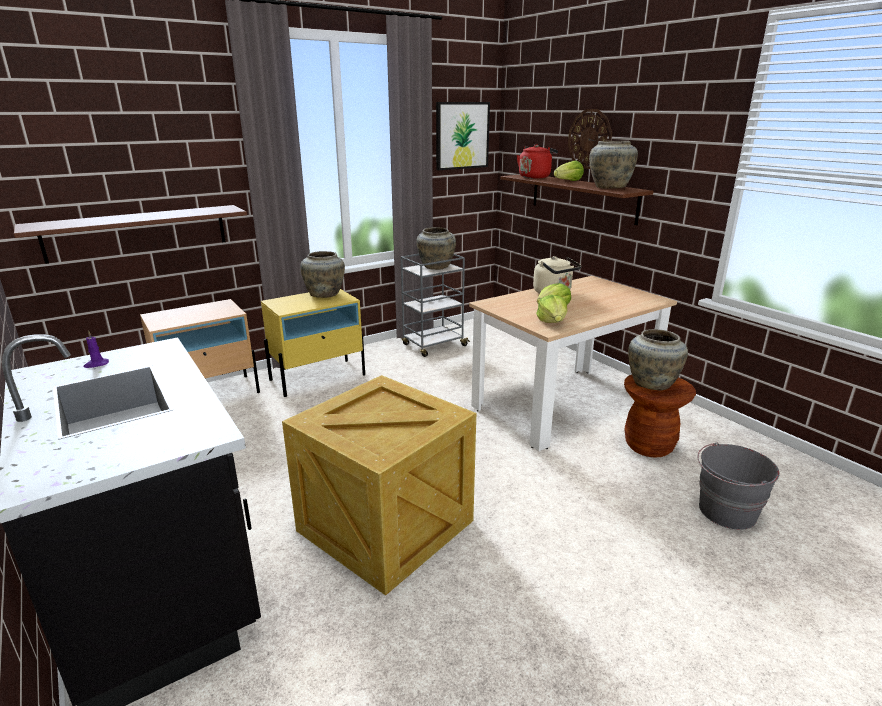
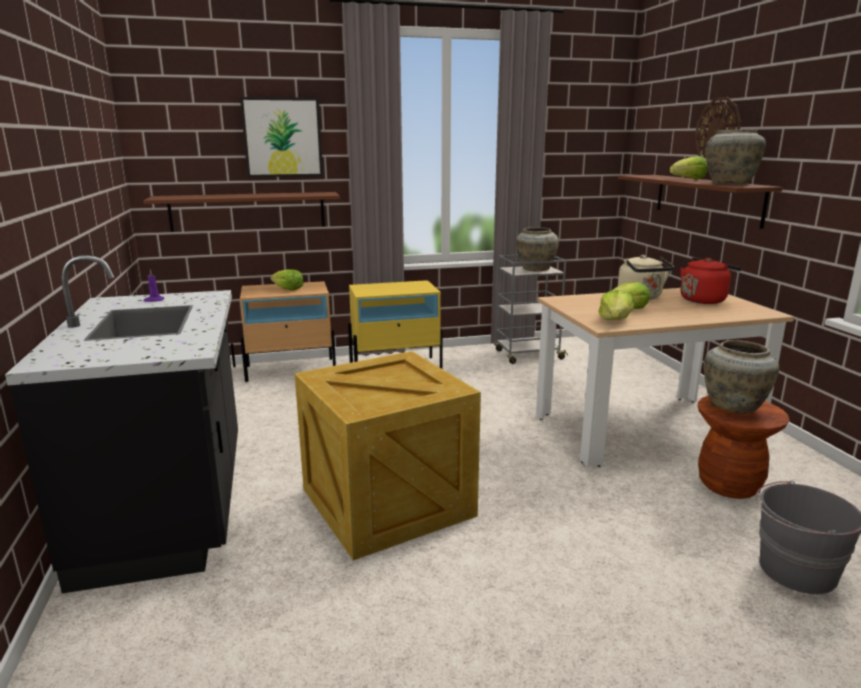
camera: 20 degrees right, 5 degrees down
(198, 314) = (288, 289): none -> lettuce
(325, 294) = (411, 285): beige vase -> none
(462, 135) = (583, 133): picture -> picture (282, 137)
(535, 177) = (656, 176): red kettle -> red kettle (704, 300)

